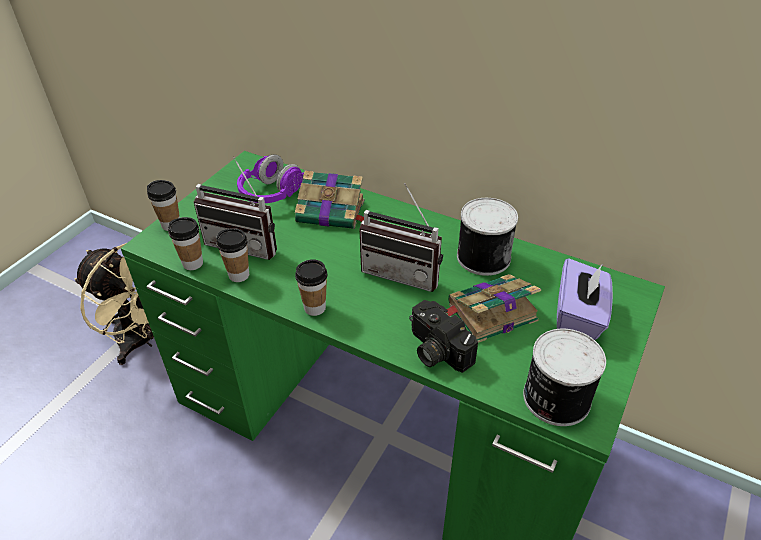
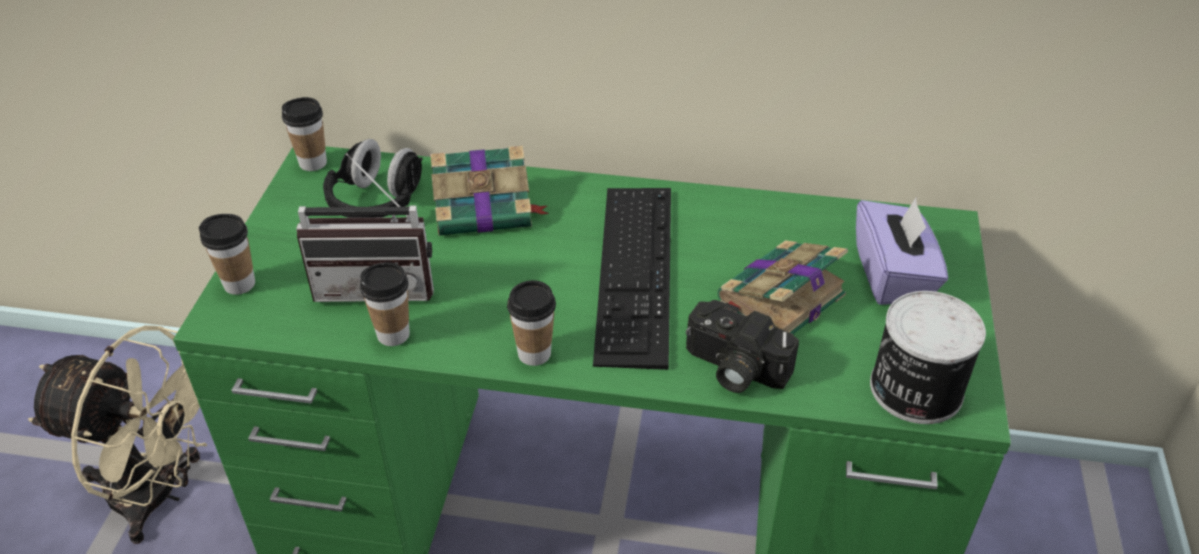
camera: 20 degrees left, 0 degrees up
(193, 263) = (309, 334): cup -> cup (313, 163)
(271, 194) = (377, 202): purple headphones -> black headphones
(404, 272) = (635, 271): radio -> keyboard
(482, 256) = (730, 225): can -> none

